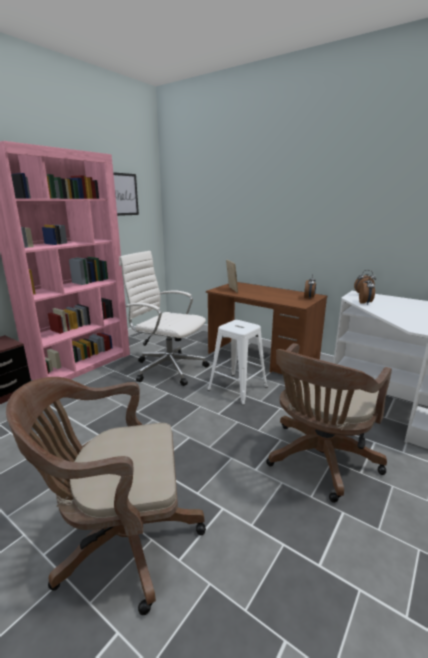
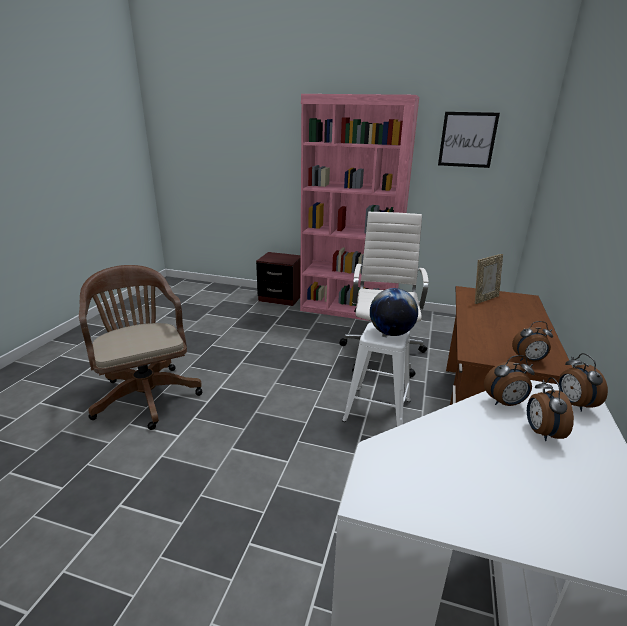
camera: 70 degrees right, 5 degrees up
(240, 324) = (391, 333): none -> globe
(319, 461) = (259, 499): brown office chair -> none
(387, 303) = (541, 432): none -> alarm clock

